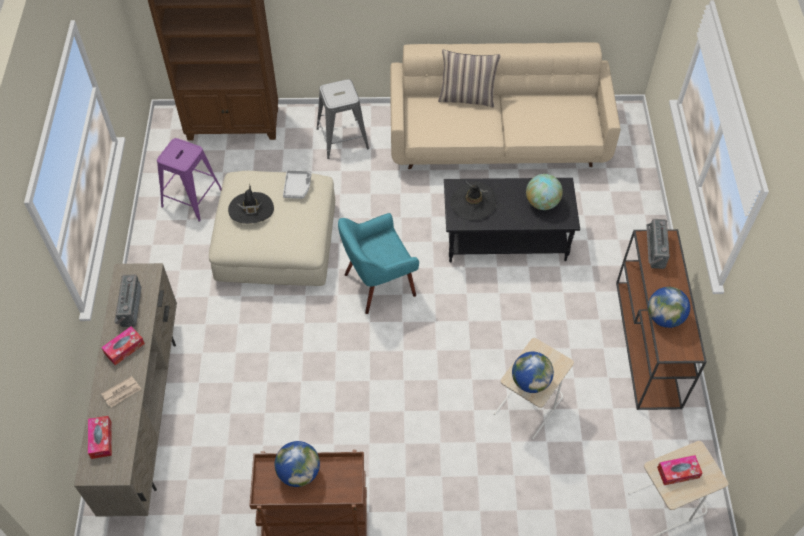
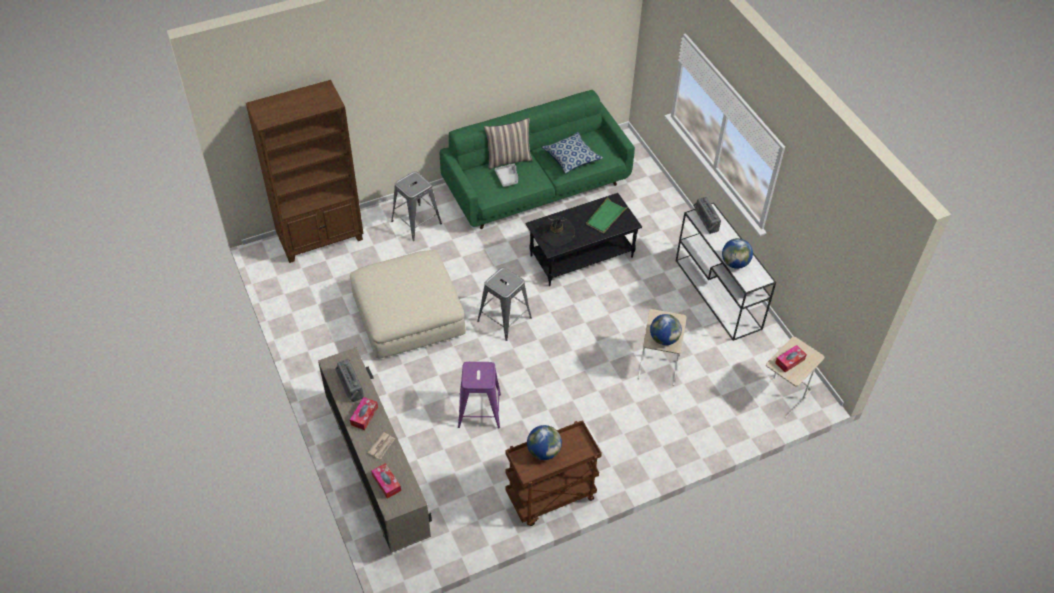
camera: 25 degrees left, 5 degrees down
(191, 197) = (319, 305): purple stool -> purple stool (479, 410)
(251, 210) = (390, 292): black hat -> none
(297, 187) = (416, 264): grey tray -> grey tray (507, 178)
(378, 284) = (504, 319): turquoise armchair -> grey stool
(498, 139) = (537, 186): beige sofa -> green sofa
(541, 119) = (571, 158): none -> pillow
(542, 203) = (606, 217): globe -> green tray
(648, 344) = (718, 295): brown console table -> white console table

